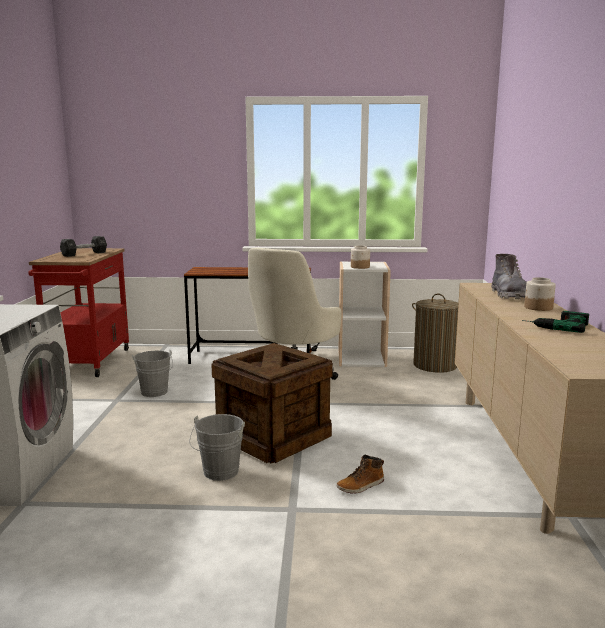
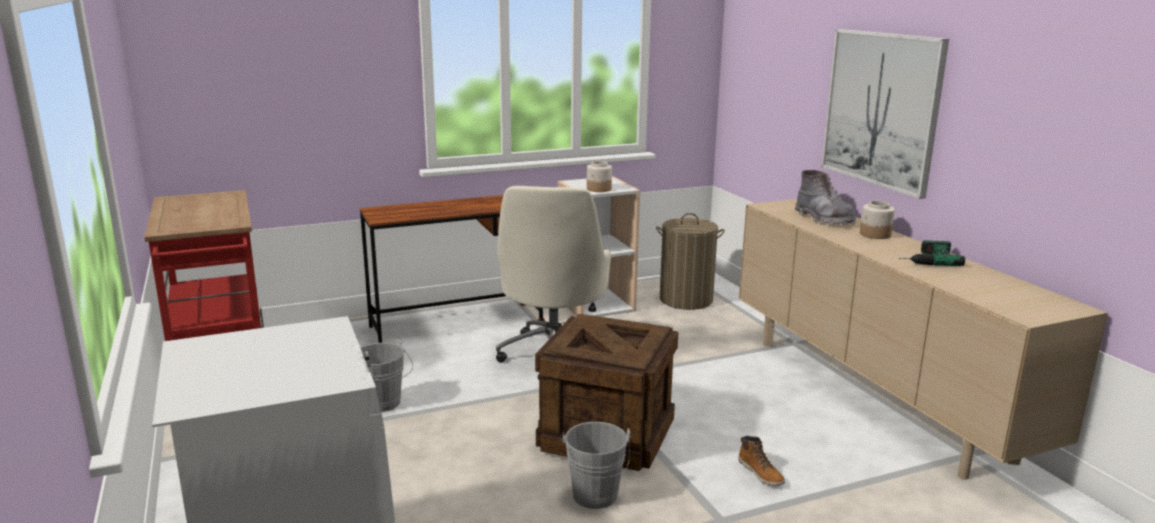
camera: 25 degrees left, 5 degrees up
(84, 254) = (207, 209): black dumbbell -> none
(361, 486) = (761, 473): boot -> boot turned 60 degrees counterclockwise
(561, 199) = (881, 109): none -> picture

